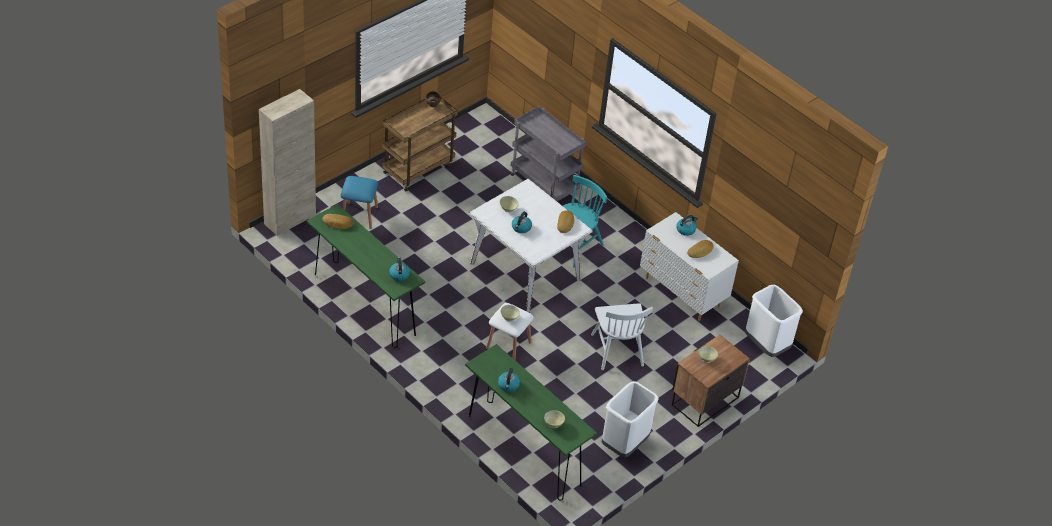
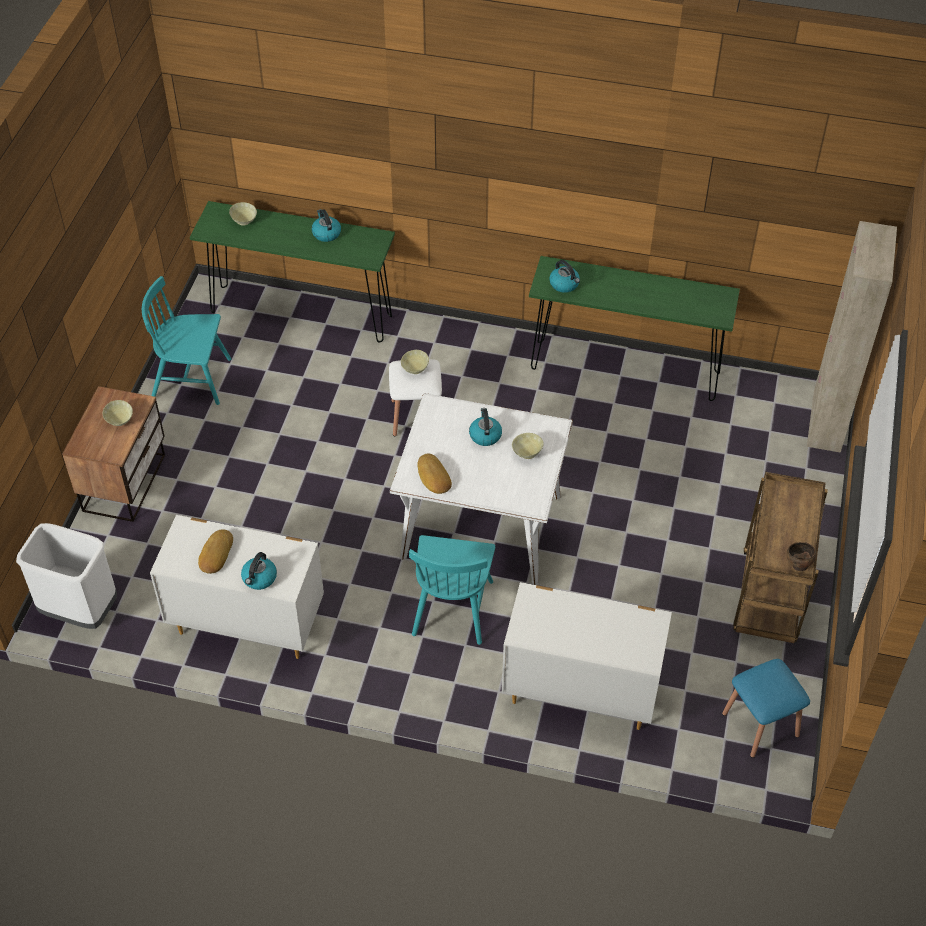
camera: 150 degrees right, 5 degrees up
(337, 223) = (701, 304): bread -> none
(359, 215) = (758, 478): blue stool -> blue stool (760, 724)
(545, 183) = (579, 692): grey cart -> white dresser
(617, 349) = (280, 487): white chair -> none
(624, 444) = (192, 379): white trash can -> turquoise chair

